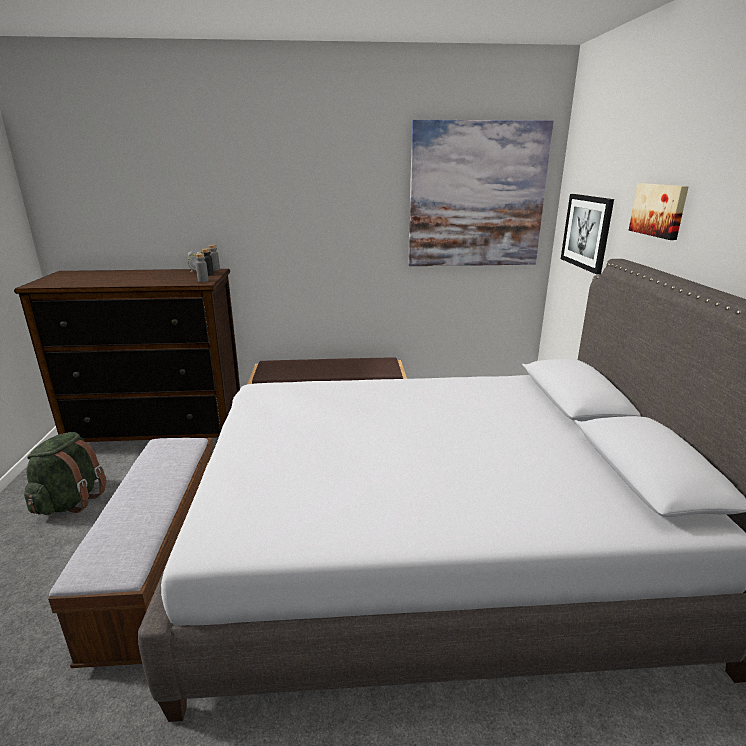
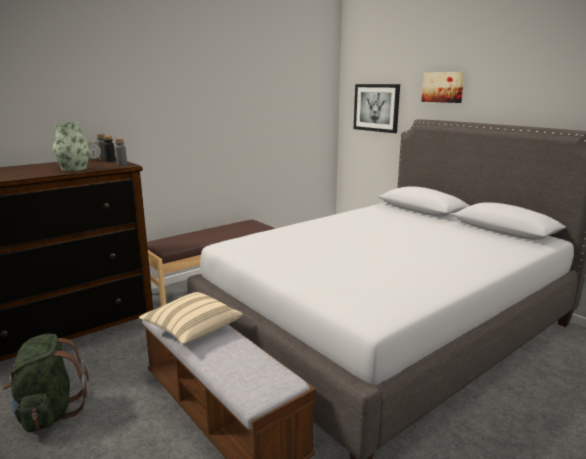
camera: 35 degrees left, 5 degrees down
(150, 473) = (192, 329): none -> beige pillow
(157, 280) = (74, 169): none -> vase
(476, 196) = (294, 87): picture -> none

